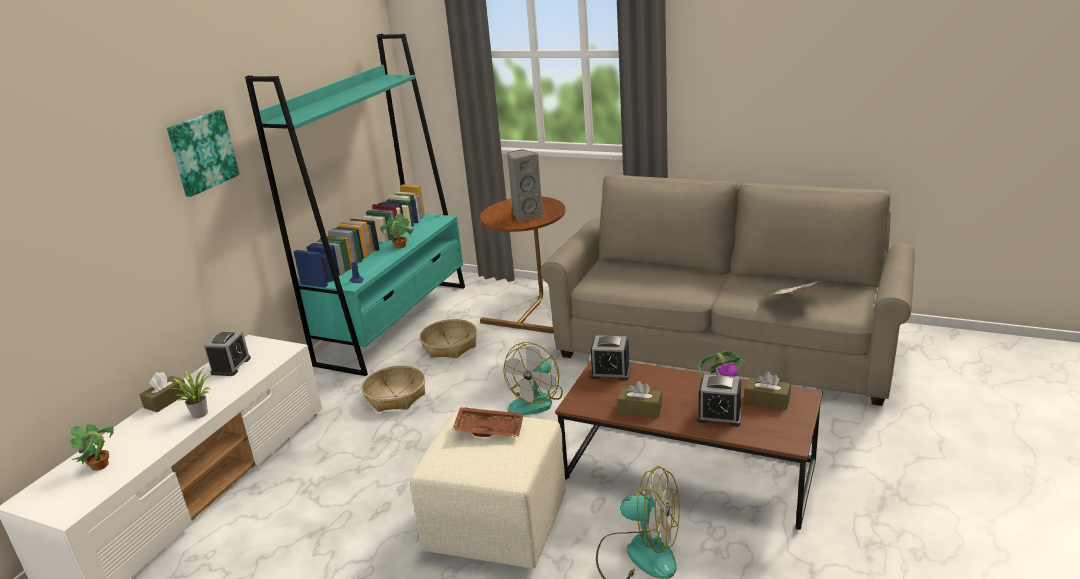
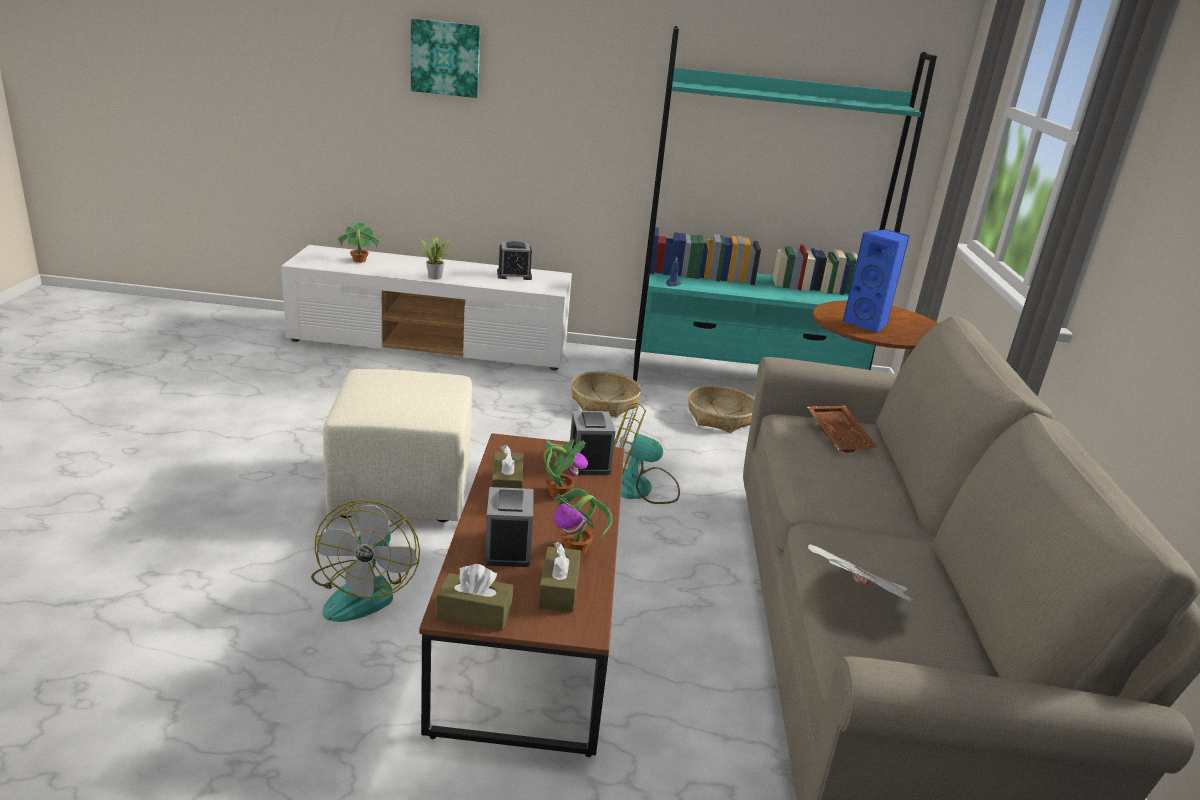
camera: 65 degrees right, 0 degrees up
(166, 400) = (452, 264): brown tissue box -> brown tissue box (474, 613)
(202, 152) = (598, 82): picture -> picture (445, 58)
(400, 246) = (770, 293): potted plant -> potted plant (559, 493)
(490, 429) = (427, 391): brown tray -> brown tray (840, 436)
(526, 215) = (868, 324): grey speaker -> blue speaker

